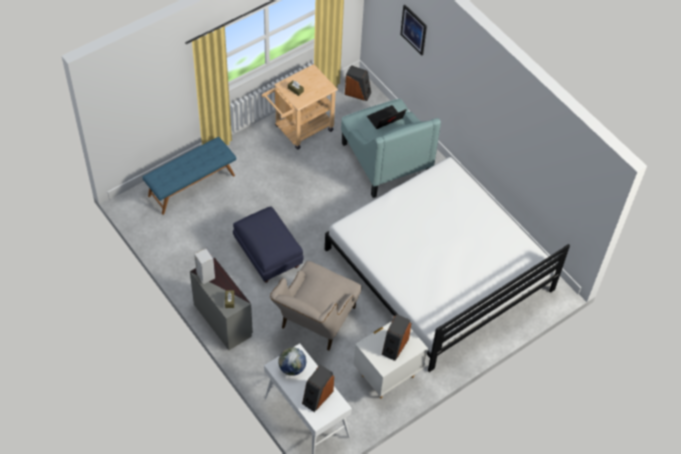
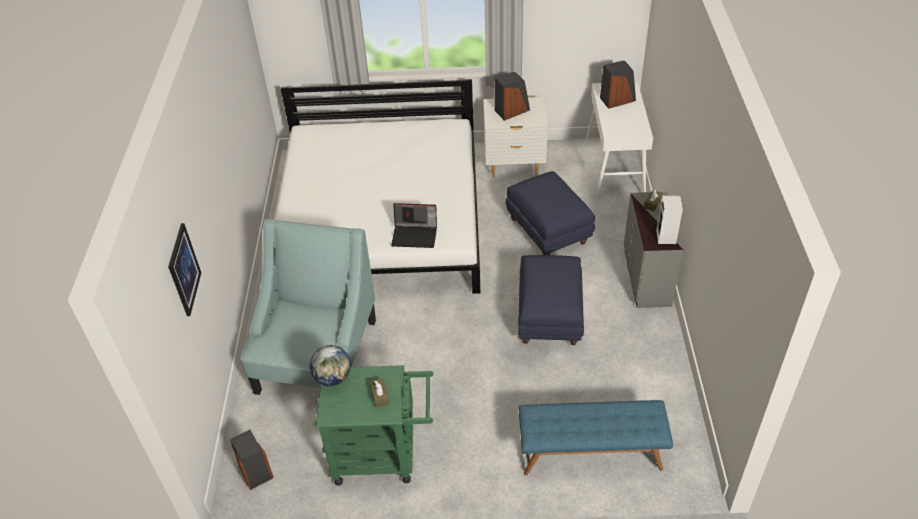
camera: 140 degrees left, 10 degrees down
(292, 368) = (626, 125): globe -> globe (333, 378)
(300, 130) = (383, 455): beige cart -> green cart
(314, 323) = (549, 232): beige armchair -> blue ottoman
(385, 120) = (292, 331): laptop -> laptop (415, 235)

